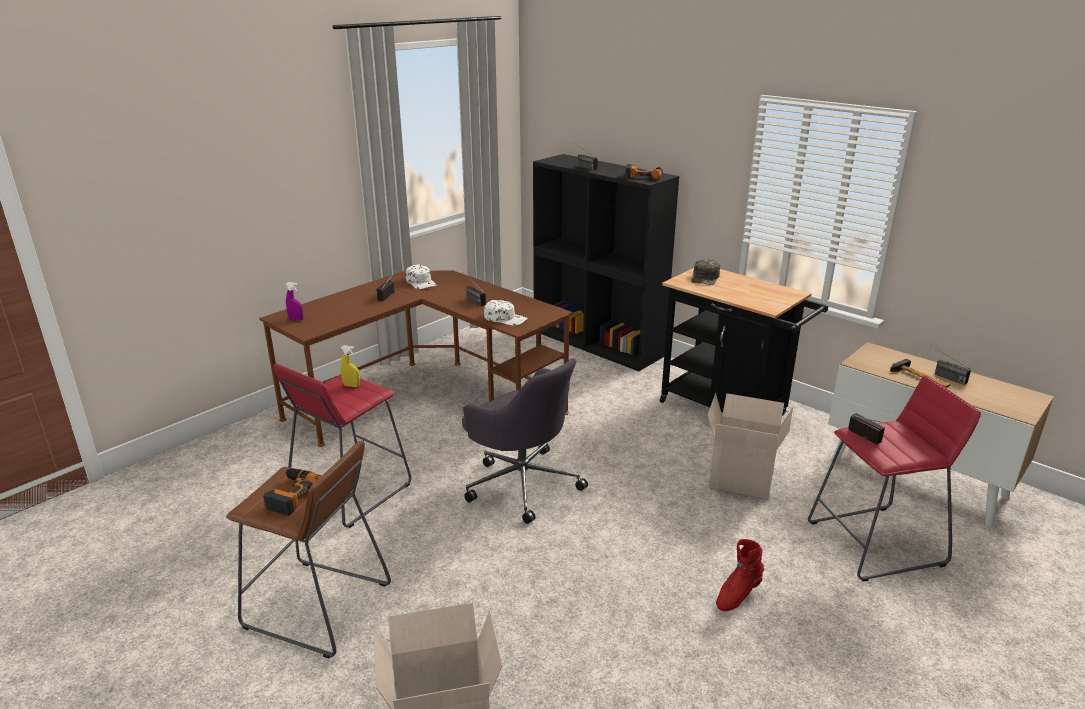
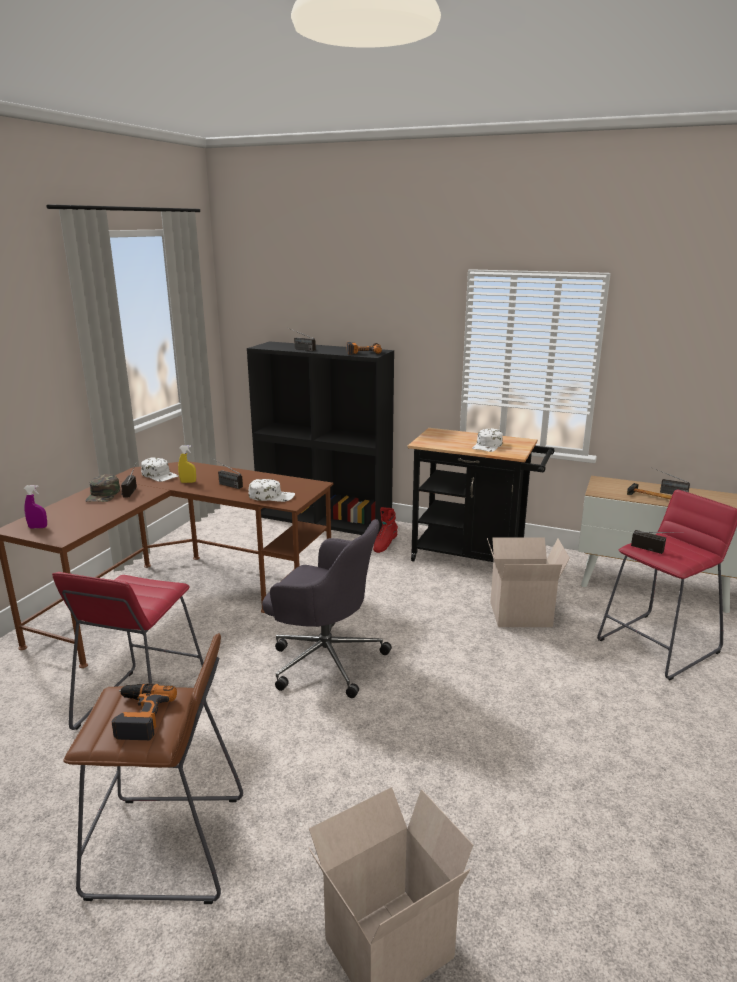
camera: 20 degrees left, 5 degrees down
(351, 386) = (137, 586): yellow spray bottle -> yellow spray bottle (188, 482)
(705, 278) = (442, 438): green cap -> green cap (103, 495)
(737, 595) = (581, 718): red boot -> red boot (384, 545)
(747, 294) = (487, 446): none -> white cap

